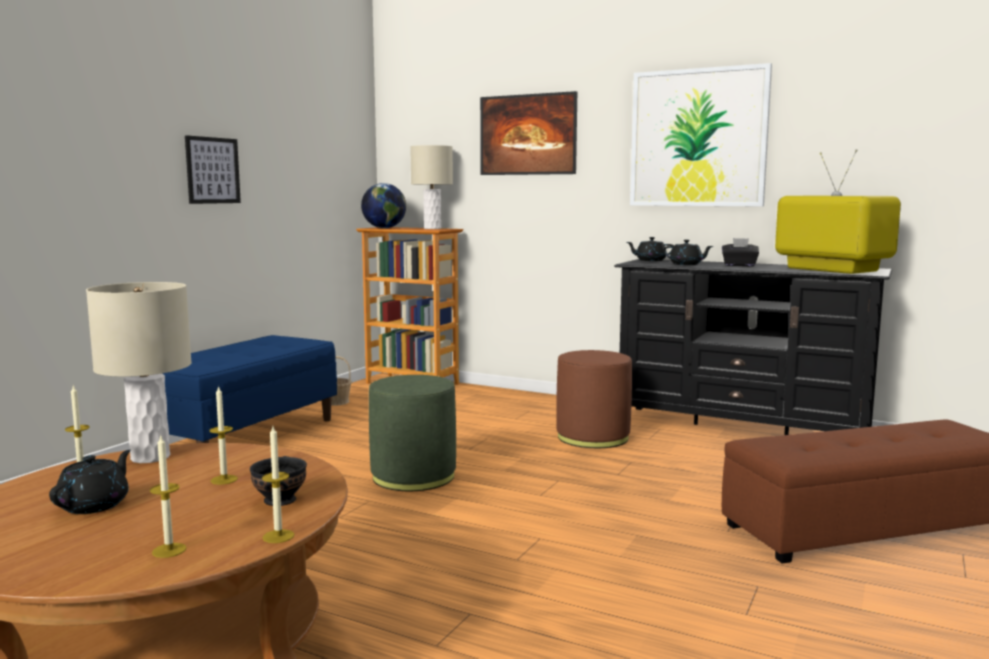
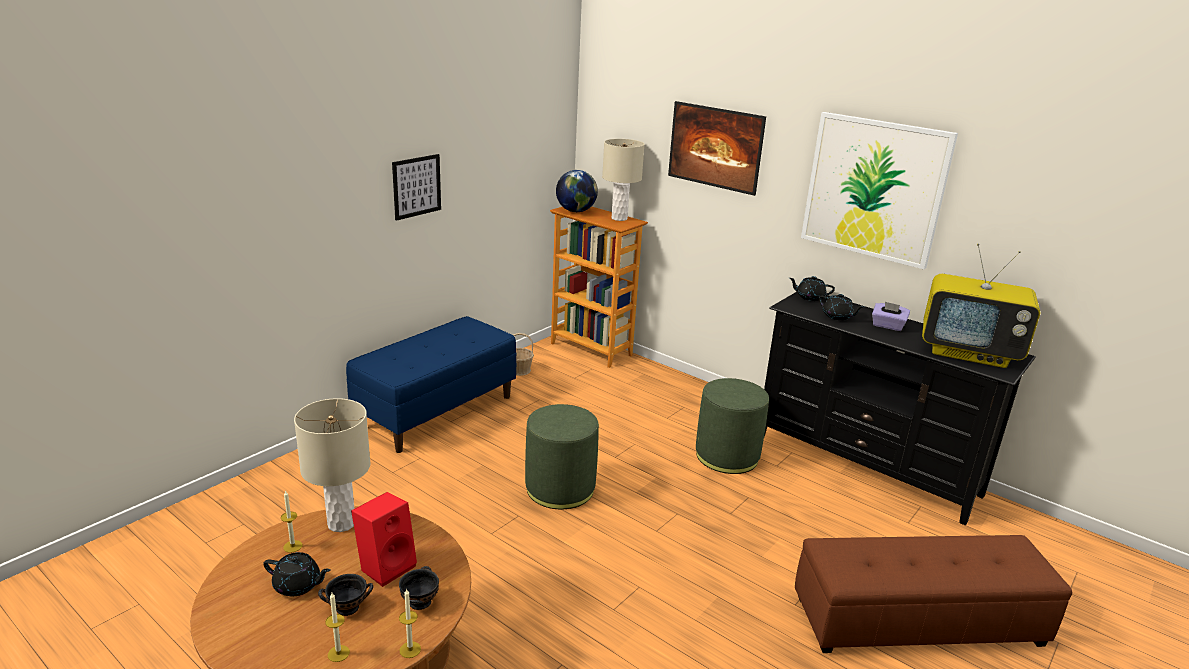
camera: 10 degrees right, 15 degrees up
(95, 505) = (298, 585): black teapot -> black teapot turned 75 degrees clockwise
(173, 514) = (346, 607): none -> black bowl
(224, 480) = (387, 566): candle -> red speaker
(592, 437) = (727, 456): brown ottoman -> green ottoman
(739, 265) = (887, 326): black tissue box -> purple tissue box
(830, 269) = (969, 352): television -> television turned 135 degrees clockwise

